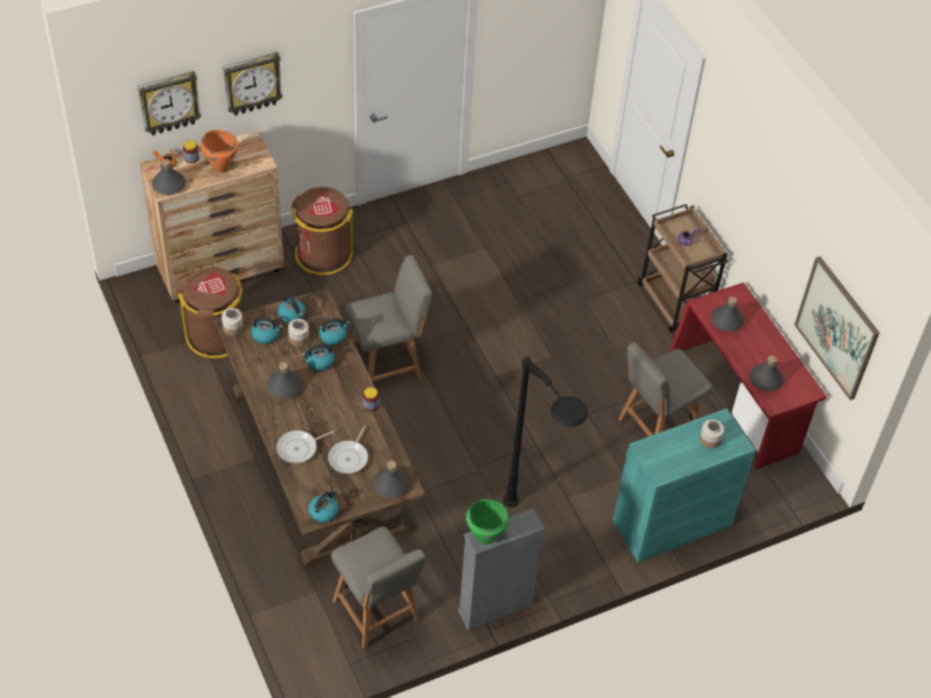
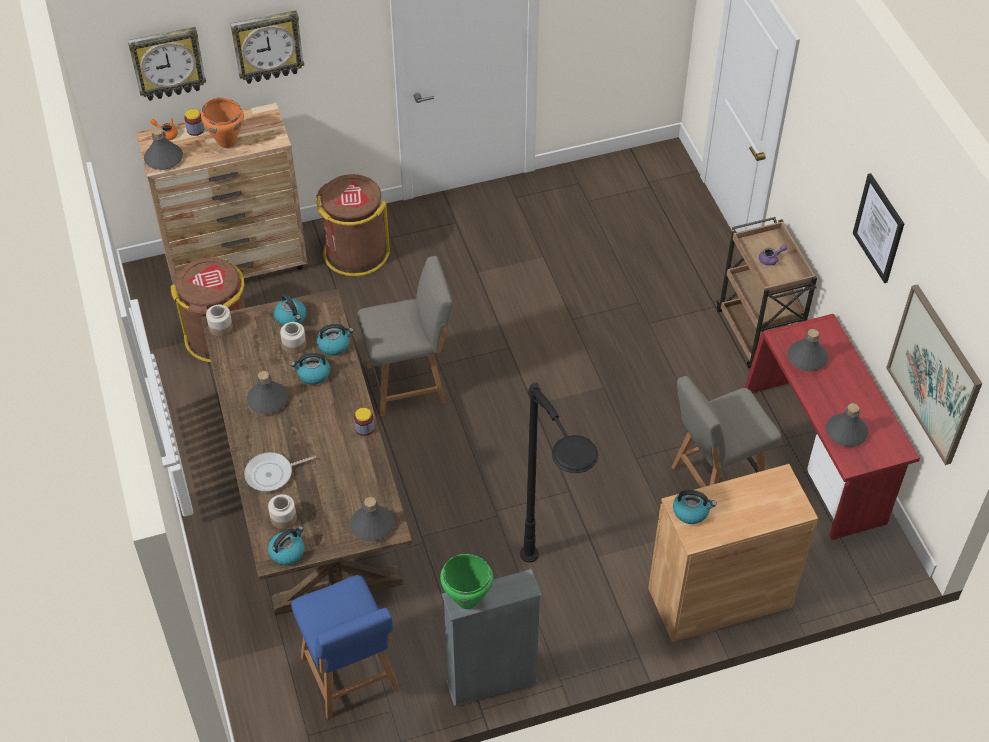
camera: 10 degrees right, 0 degrees up
(266, 335) = (257, 339): kettle -> kettle (691, 511)
(349, 457) = (329, 489): frying pan -> none
(377, 613) = (351, 677): grey chair -> blue chair
(672, 523) = (720, 597): turquoise cabinet -> brown cabinet
(709, 439) = (762, 501): jar -> jar (283, 518)
(783, 211) = (879, 228): none -> picture

